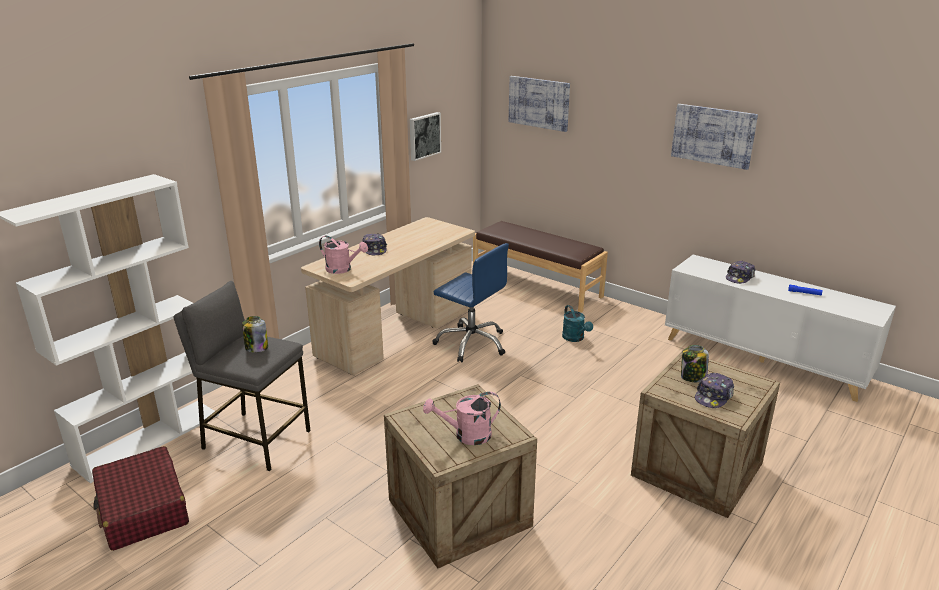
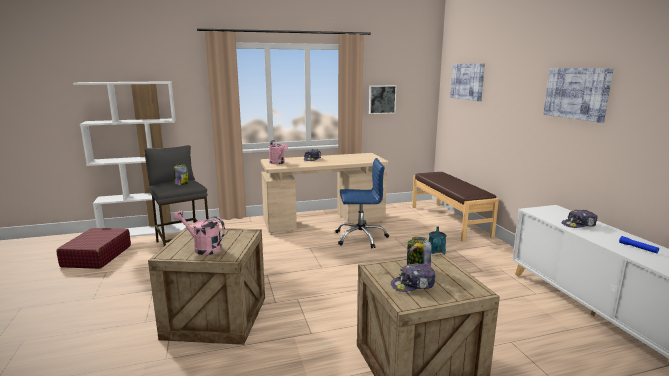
camera: 35 degrees right, 10 degrees down
(472, 343) = (360, 237): blue office chair -> blue office chair turned 75 degrees counterclockwise

